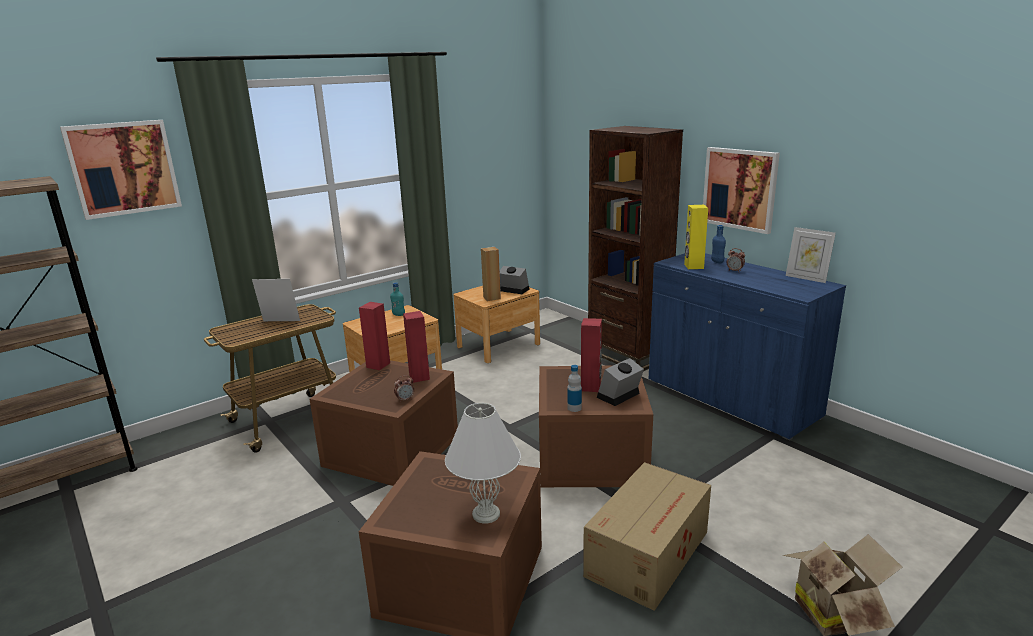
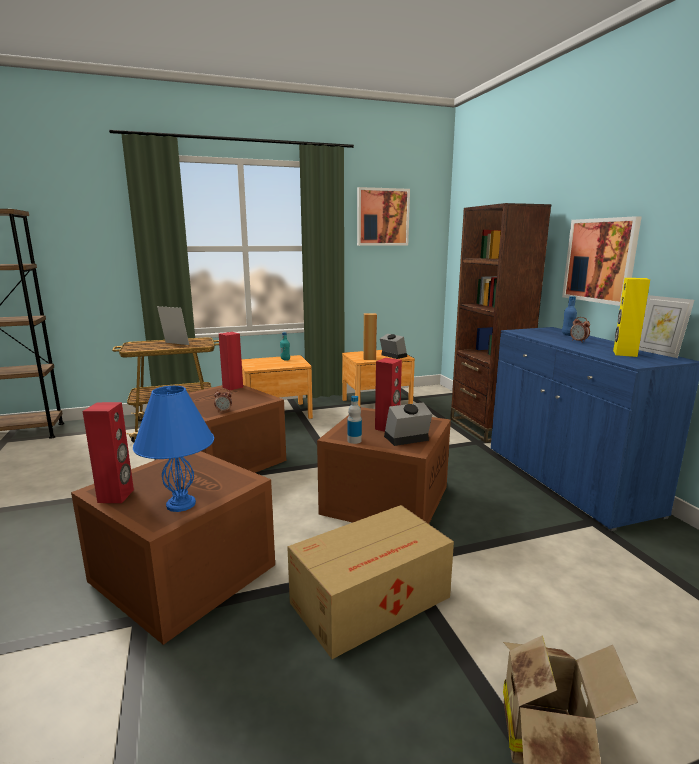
camera: 20 degrees right, 5 degrees down
(123, 168) = (82, 213): picture -> picture (382, 217)
(419, 377) = (253, 399): red speaker -> red speaker (116, 496)
(485, 514) = (180, 504): white table lamp -> blue table lamp
(693, 266) = (537, 335): yellow speaker -> yellow speaker (624, 353)

